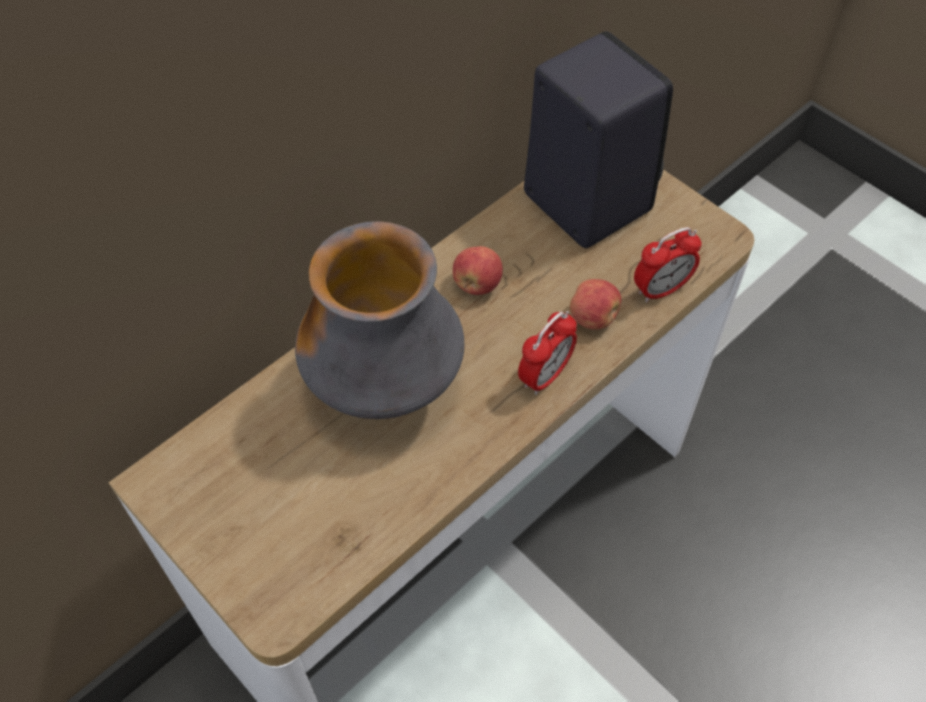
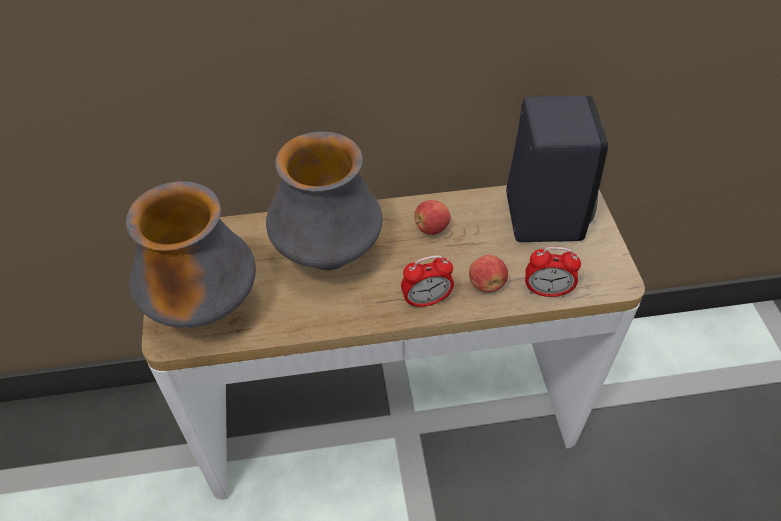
camera: 35 degrees right, 5 degrees down
(290, 546) = (205, 308): none -> vase

